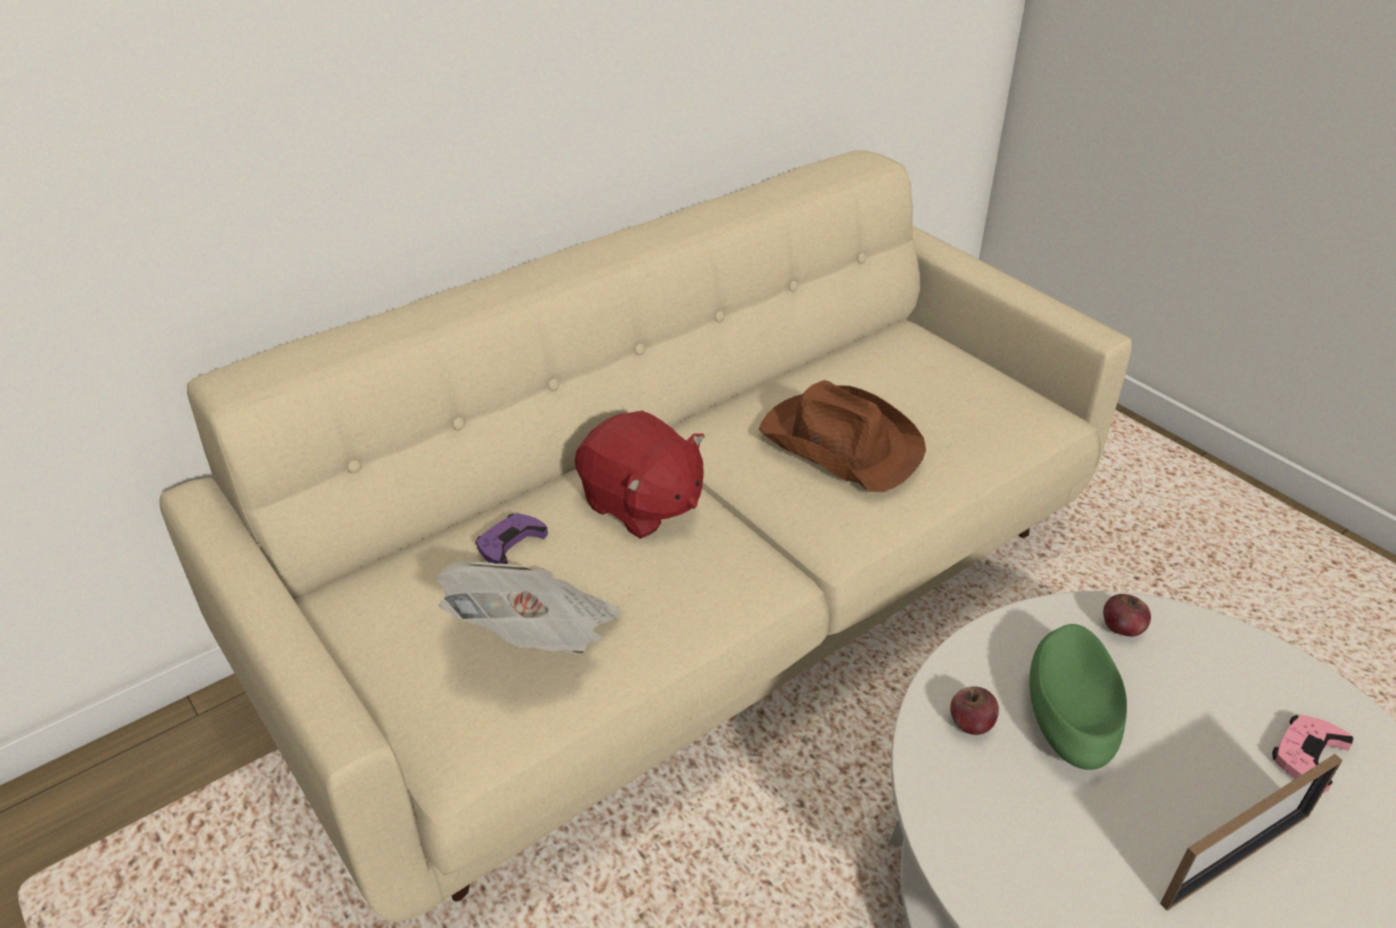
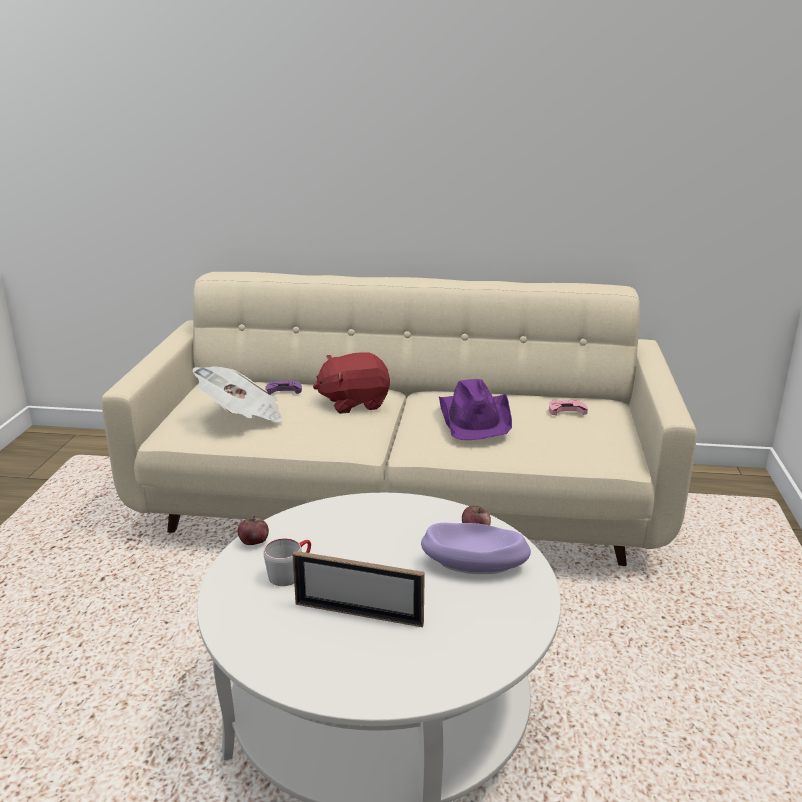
camera: 45 degrees right, 15 degrees down
(641, 505) = (354, 403): red plush toy -> red plush toy turned 75 degrees clockwise
(839, 442) = (475, 418): brown hat -> purple hat
(970, 723) = (340, 517): apple -> apple (254, 542)
(1068, 715) = (386, 538): green bowl -> none
(1078, 866) = (290, 572): none -> grey mug
(1199, 681) = (474, 565): none -> purple bowl
(1307, 755) = (471, 614): pink game controller -> pink game controller (566, 411)

